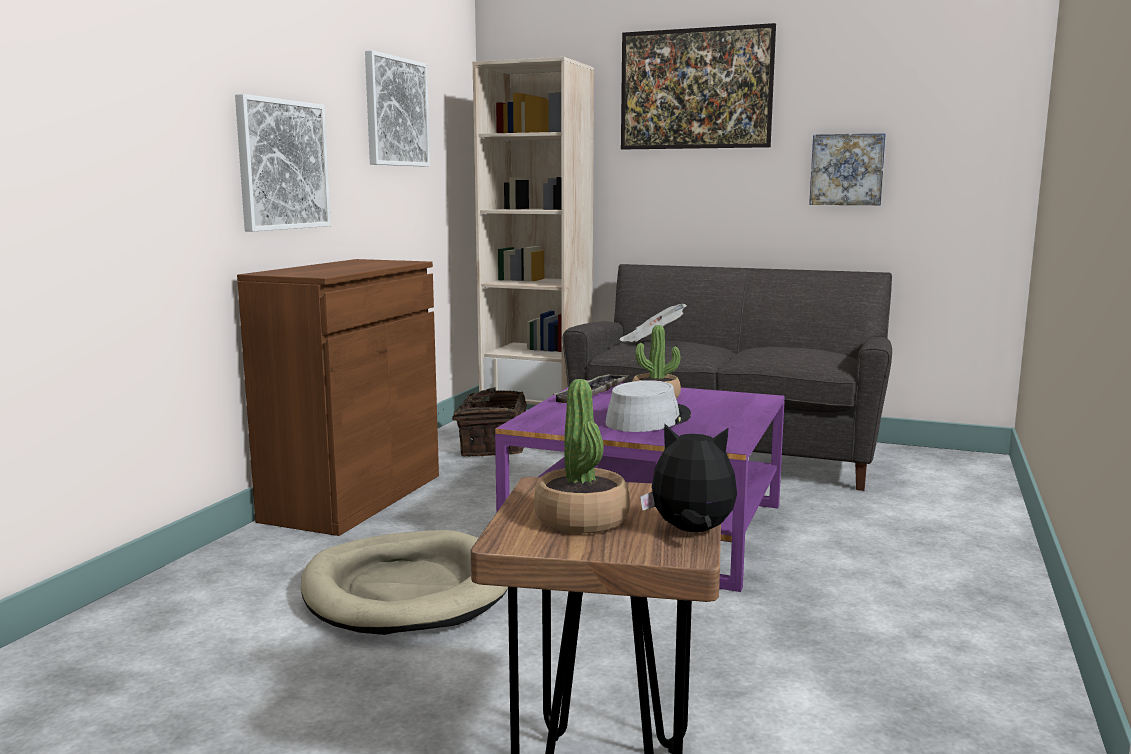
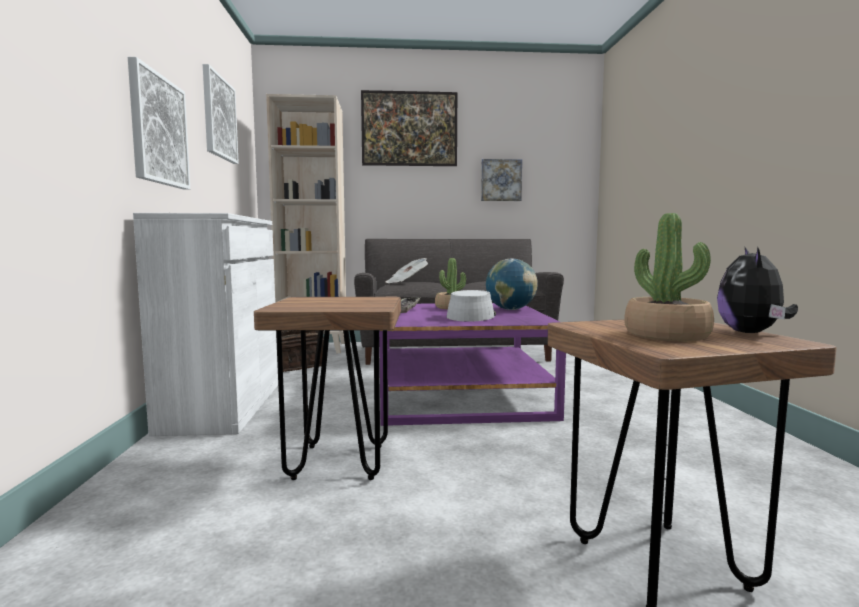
camera: 25 degrees left, 5 degrees down
(354, 497) = (223, 406): brown cabinet -> white cabinet
(405, 590) = (339, 461): beige dog bed -> brown stool
(691, 532) = (752, 333): plush toy -> plush toy turned 60 degrees counterclockwise
(732, 412) = (510, 309): none -> globe

